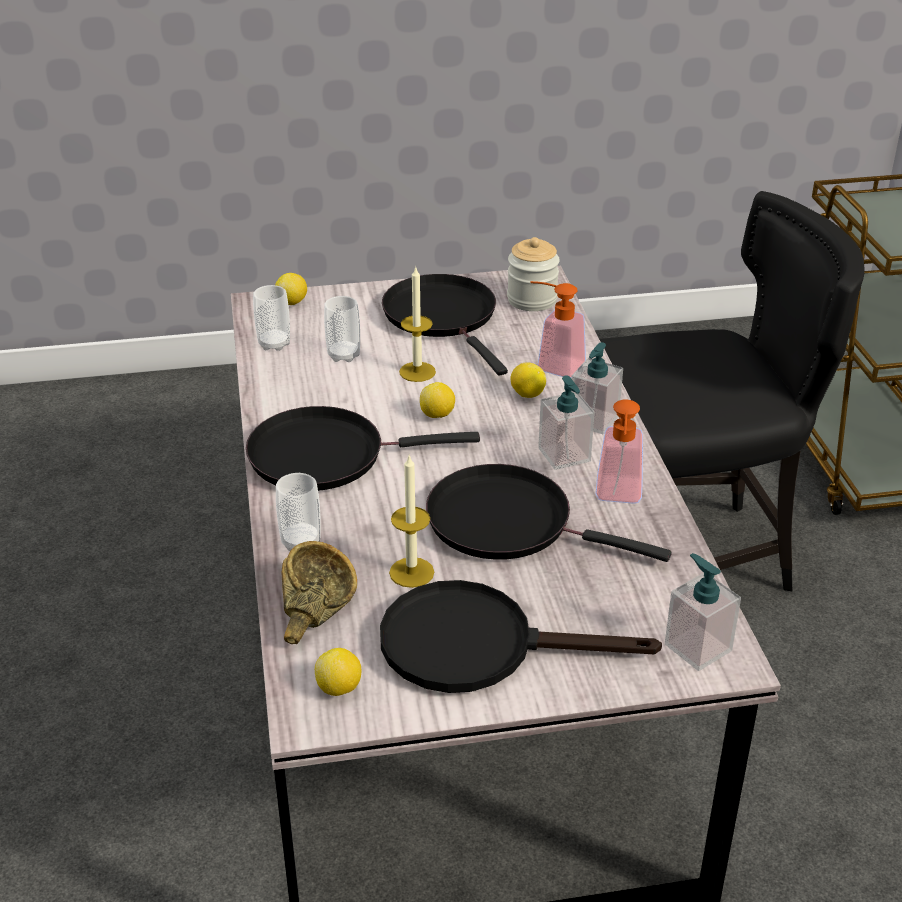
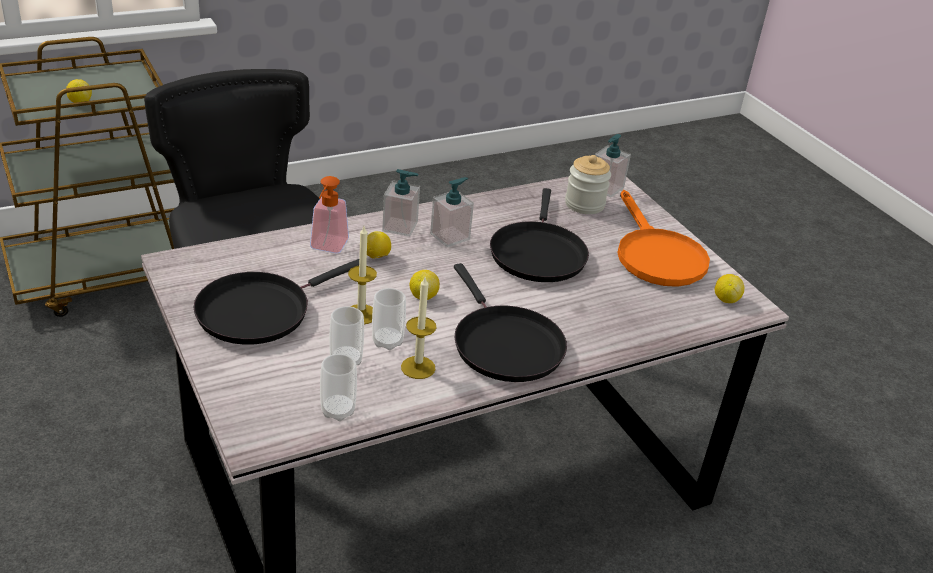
camera: 110 degrees left, 0 degrees up
(292, 302) = (247, 415): lemon -> lemon (80, 102)
(301, 541) = (611, 338): cup -> cup (387, 341)
(316, 613) = (674, 318): brown bowl -> none
(411, 572) = (611, 286): candle -> candle (418, 367)
(479, 645) = (655, 255): black frying pan -> orange frying pan
(532, 300) = (216, 265): jar -> jar (584, 204)
(618, 497) = (487, 214): soap dispenser -> none

